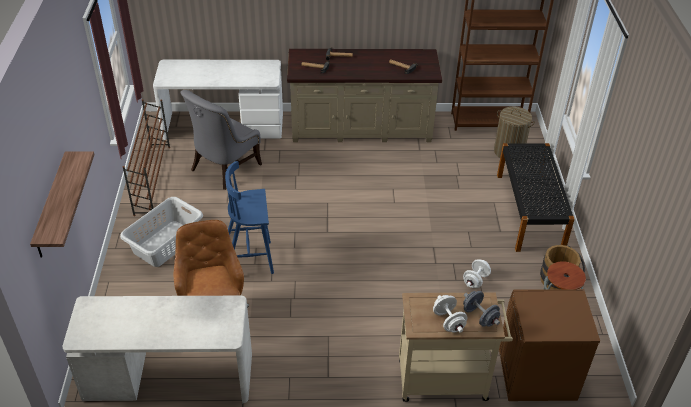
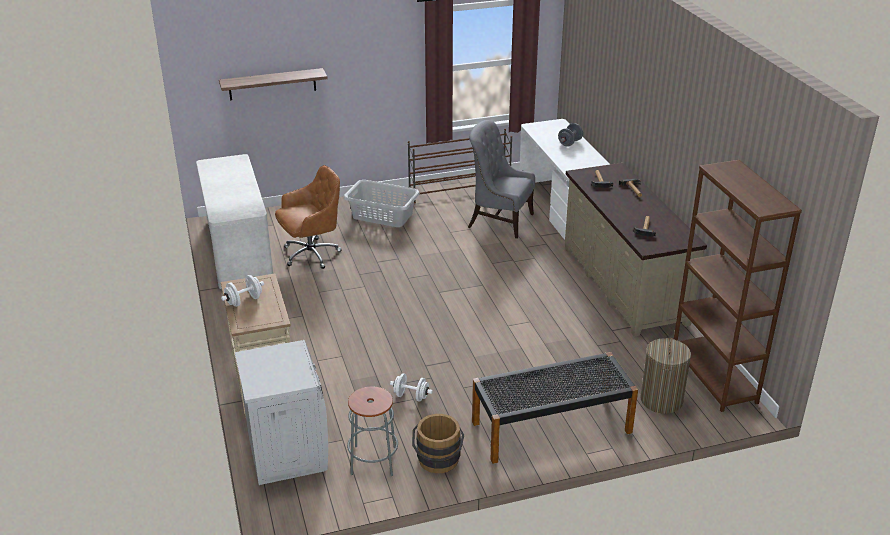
camera: 75 degrees right, 10 degrees down
(250, 259) = (382, 258): blue stool -> none
(480, 316) = (254, 317): grey dumbbell -> grey dumbbell (570, 143)
(536, 375) = (287, 452): brown washing machine -> white washing machine

